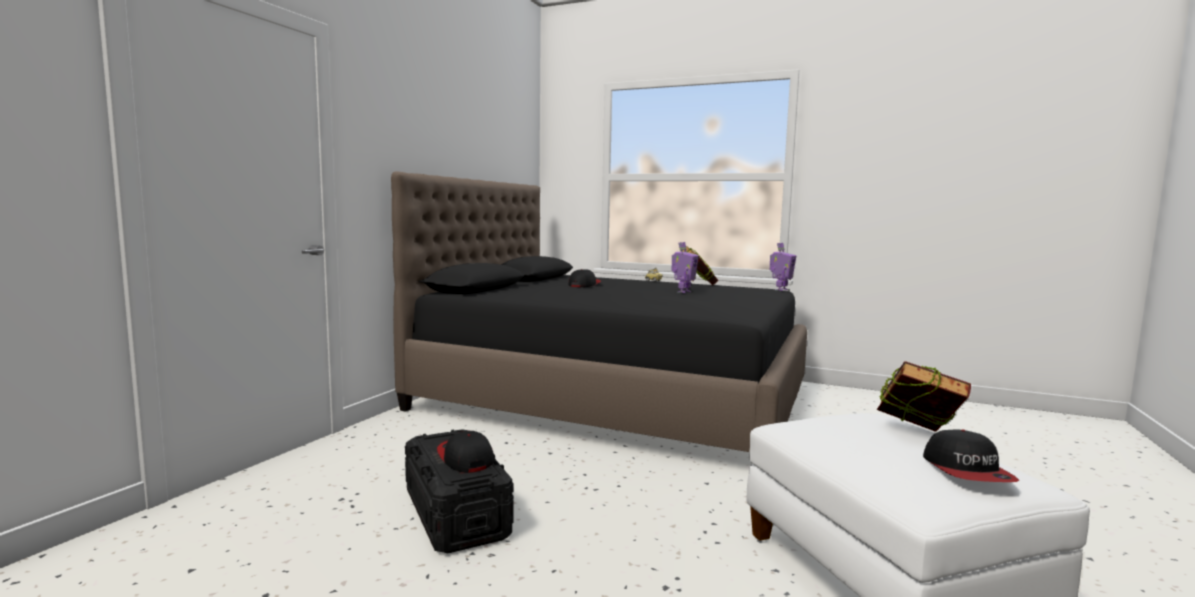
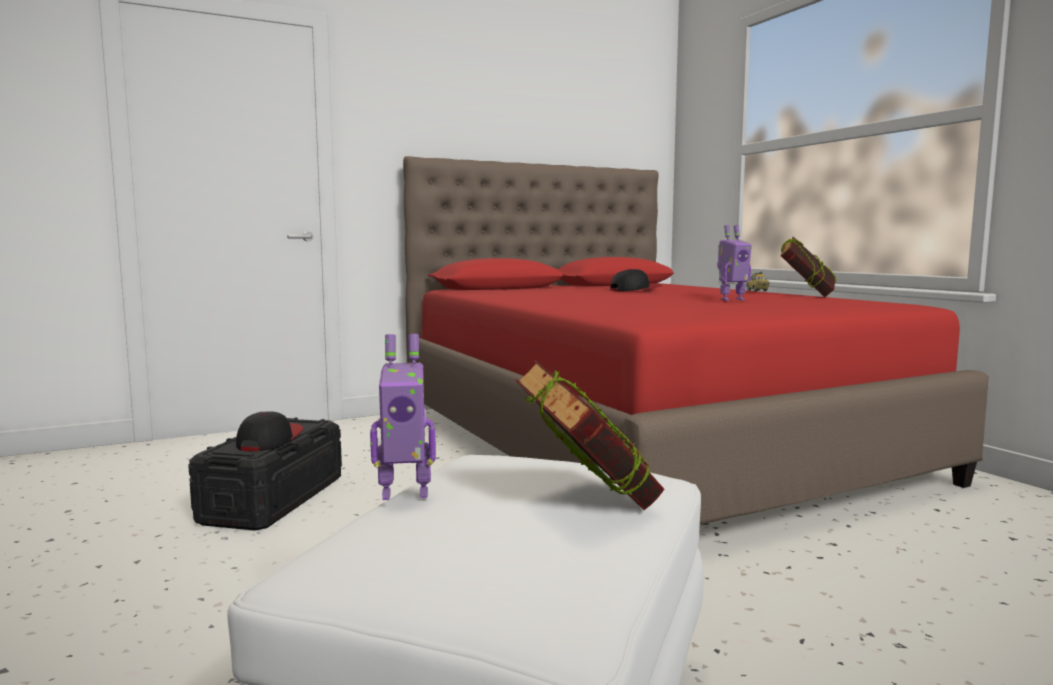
camera: 40 degrees right, 0 degrees up
(614, 398) = (643, 443): black bed -> red bed
(780, 290) = (923, 305): toy robot -> toy robot (405, 493)
(967, 471) = (471, 554): cap -> none

